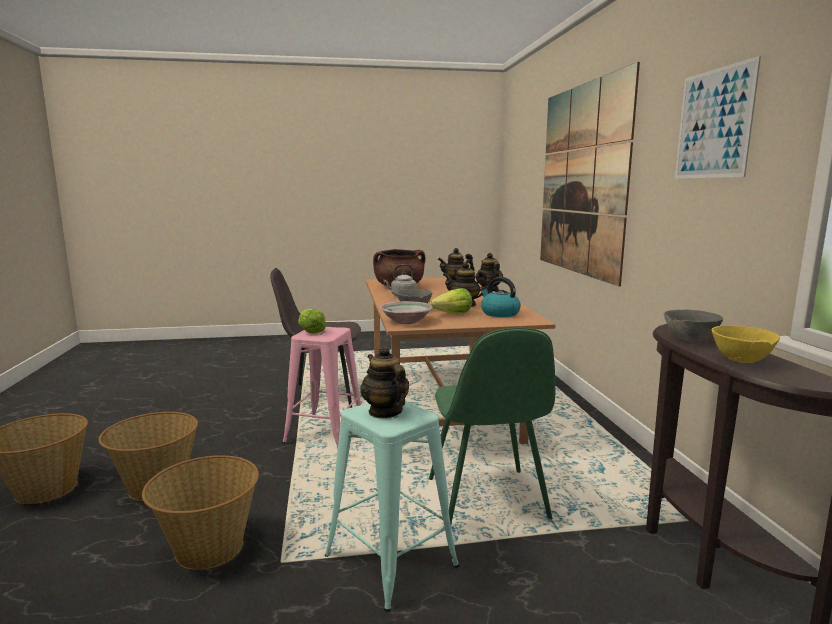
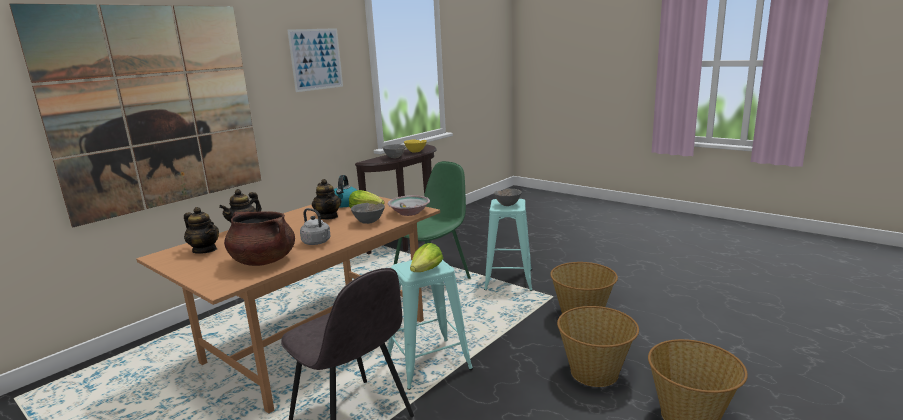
camera: 130 degrees left, 5 degrees up
(325, 432) = (428, 364): pink stool -> turquoise stool
(385, 412) = (508, 205): teapot -> grey bowl

